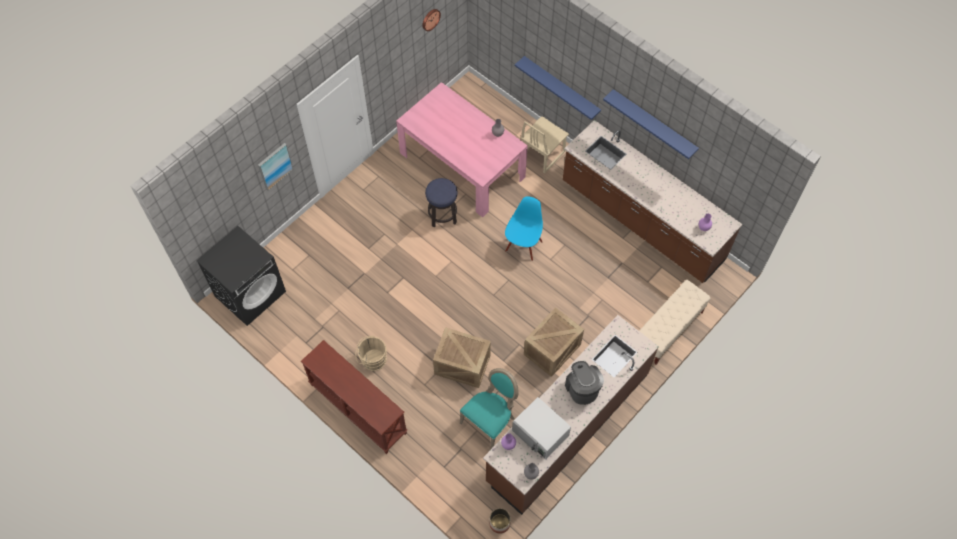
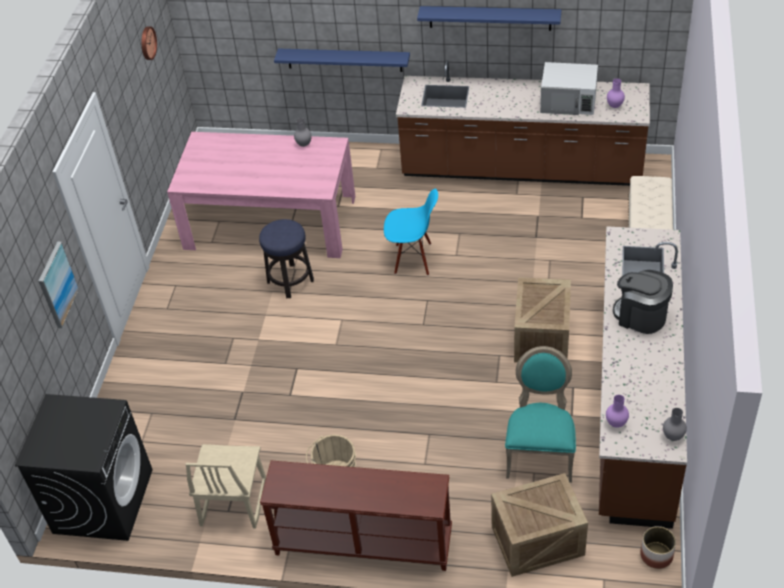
camera: 30 degrees left, 15 degrees down
(461, 365) = (451, 416): crate -> crate (536, 542)
(523, 245) = (413, 259): blue chair -> blue chair turned 105 degrees clockwise
(540, 433) = (640, 387): white microwave -> white microwave (568, 101)
(541, 153) = (354, 166): beige chair -> beige chair (232, 502)

